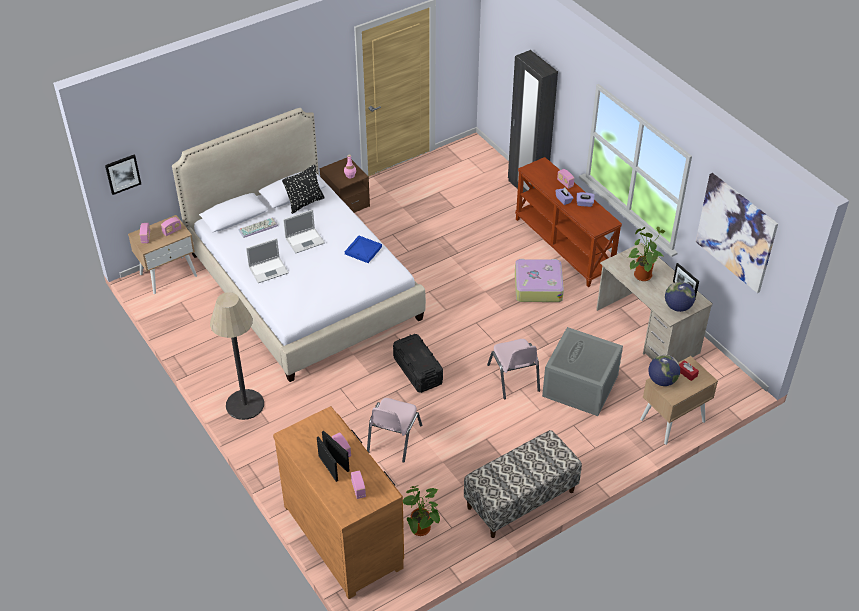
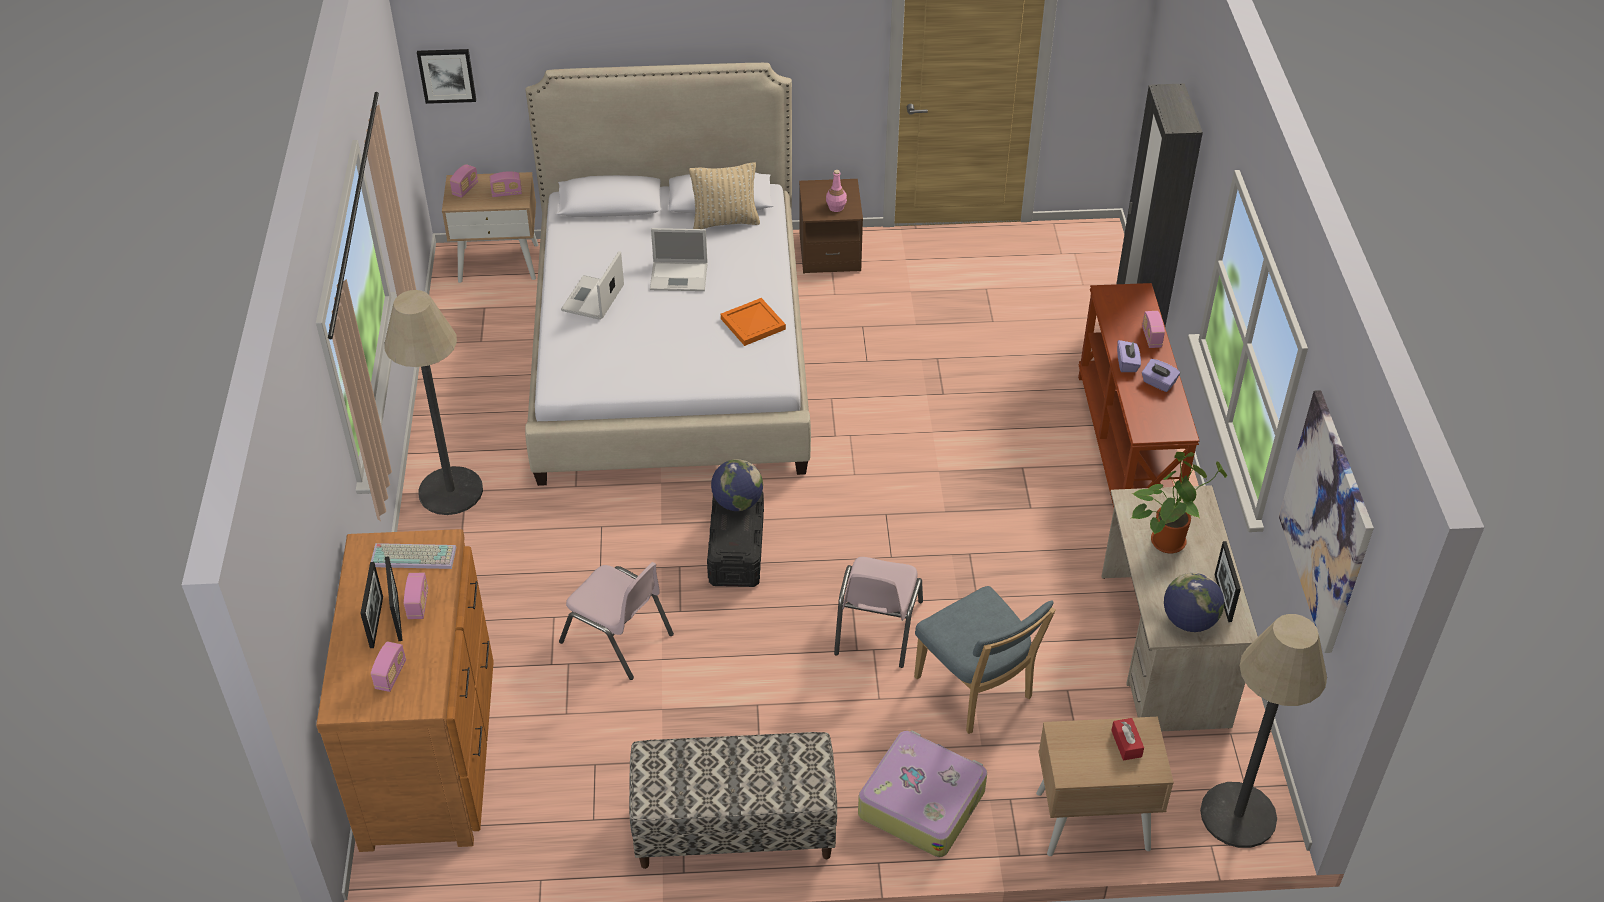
camera: 30 degrees right, 0 degrees up
(258, 227) = (629, 232): keyboard -> keyboard (414, 555)
(269, 270) = (592, 299): laptop -> laptop turned 105 degrees clockwise
(305, 203) = (725, 221): black pillow -> beige pillow
(363, 251) = (752, 324): blue tray -> orange tray
(393, 439) = (617, 638): pink chair -> pink chair turned 105 degrees counterclockwise
(422, 530) = (546, 801): potted plant -> none
(537, 286) = (1031, 497): suitcase -> suitcase (921, 802)
(581, 387) = (976, 691): grey storage box -> blue chair
(662, 380) = (1070, 736): globe -> globe (737, 503)
(729, 390) = (1238, 815): none -> floor lamp

